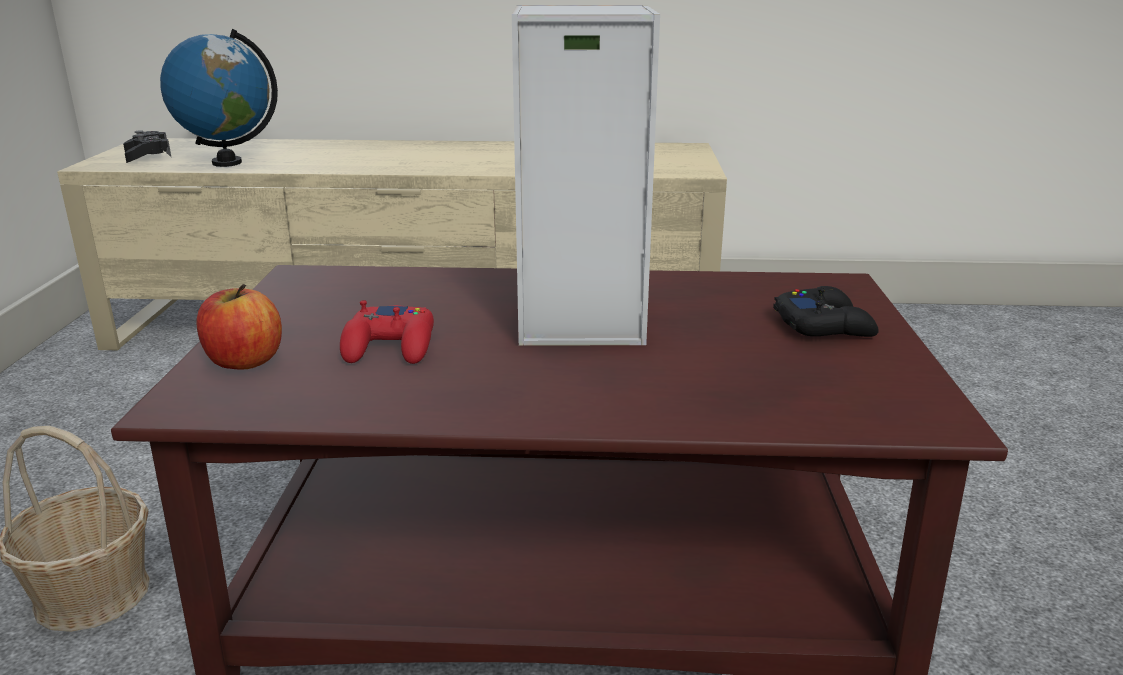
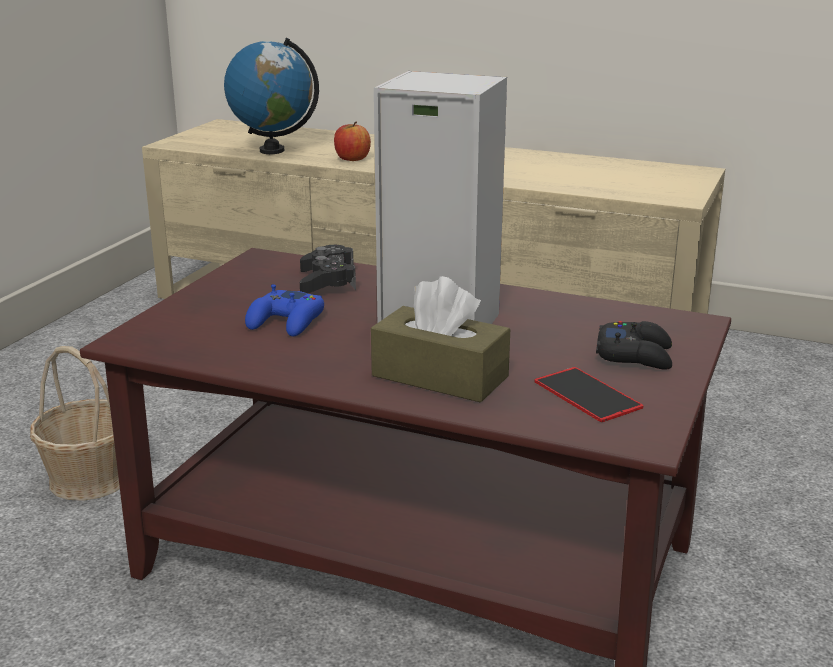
camera: 20 degrees right, 0 degrees up
(148, 156) = (215, 138): black game controller -> black game controller (327, 281)
(244, 361) = (183, 317): apple -> apple (352, 159)
(391, 346) = (286, 322): red game controller -> blue game controller
(639, 385) = (440, 376): none -> brown tissue box
(824, 378) = (587, 394): none -> phone

